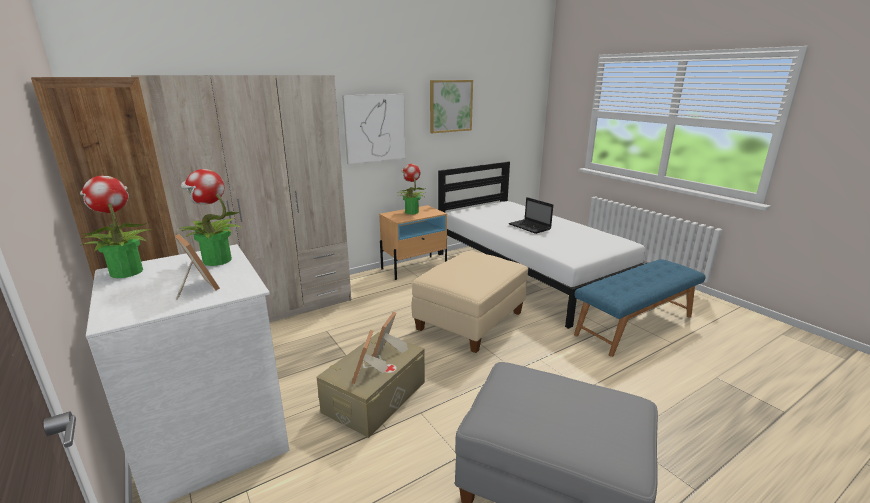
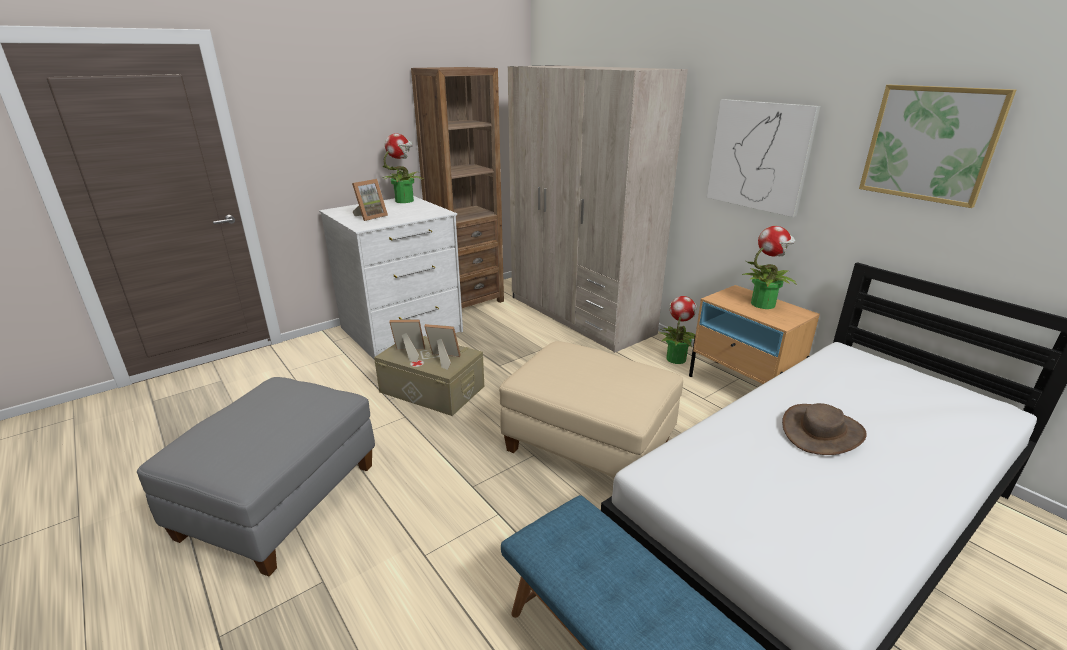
camera: 85 degrees right, 5 degrees up
(216, 260) = (420, 213): potted plant -> potted plant (676, 358)
(530, 227) = (822, 432): laptop -> brown hat

